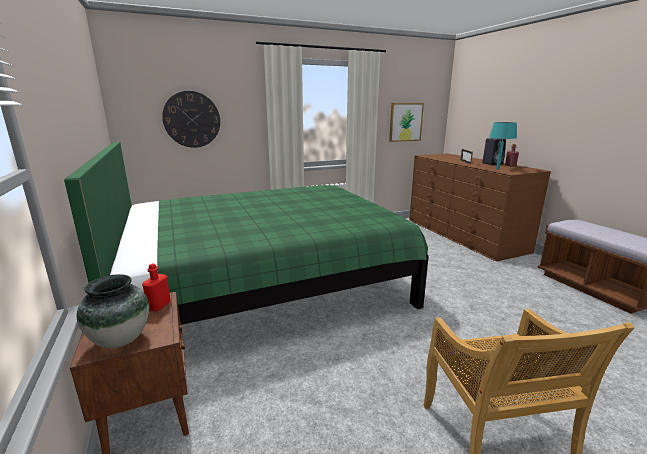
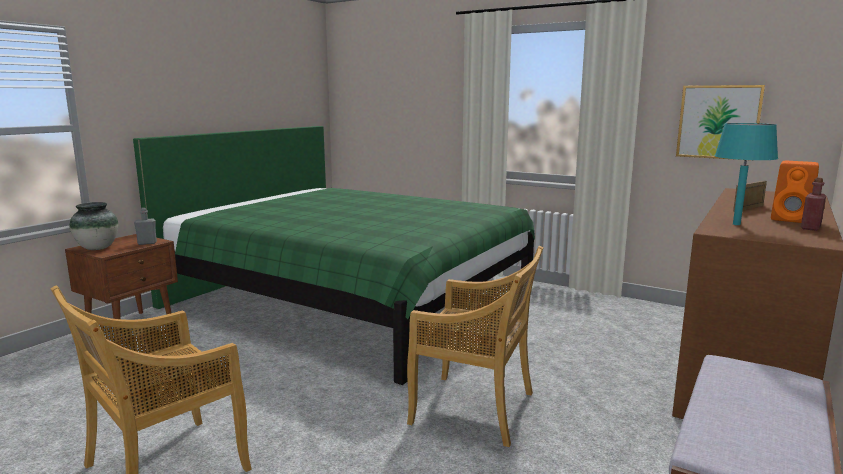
camera: 55 degrees right, 5 degrees down
(159, 306) = (147, 243): red bottle -> grey bottle
(192, 119) = (393, 107): wall clock -> none
(466, 297) = (475, 409): none -> beige chair
(492, 163) = (792, 219): black speaker -> orange speaker

